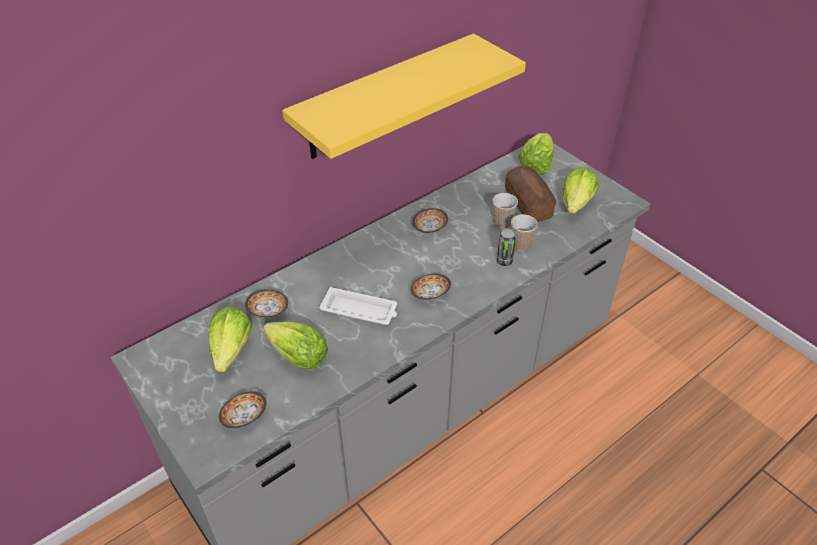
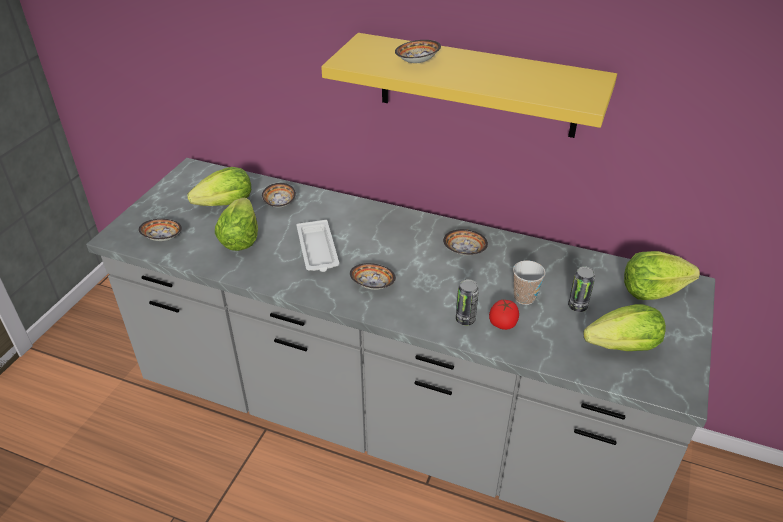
camera: 60 degrees right, 5 degrees down
(374, 101) = (417, 62): none -> bowl
(520, 245) = (503, 323): cup -> tomato
(528, 203) = (577, 306): bread -> can

